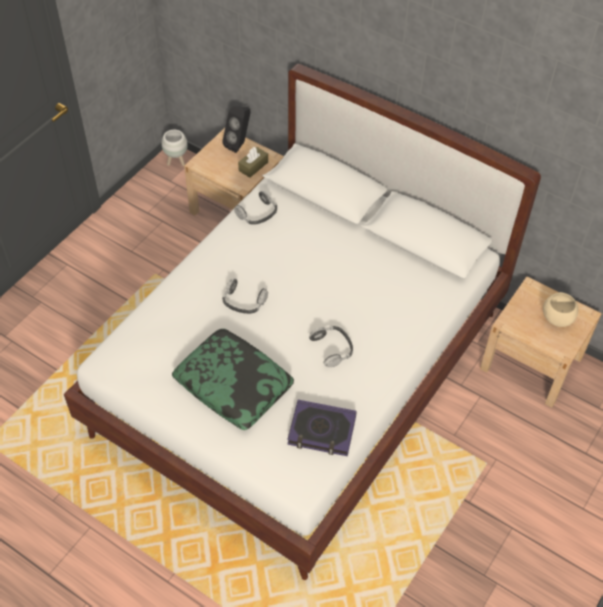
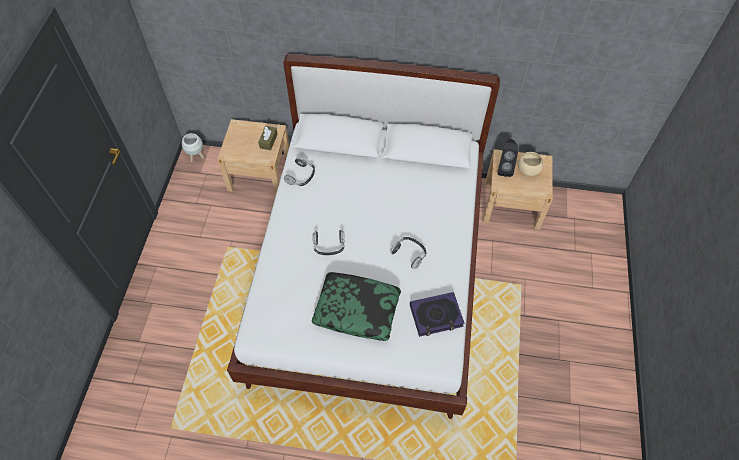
camera: 25 degrees left, 5 degrees up
(239, 144) = (249, 128): black speaker -> black speaker (504, 168)

